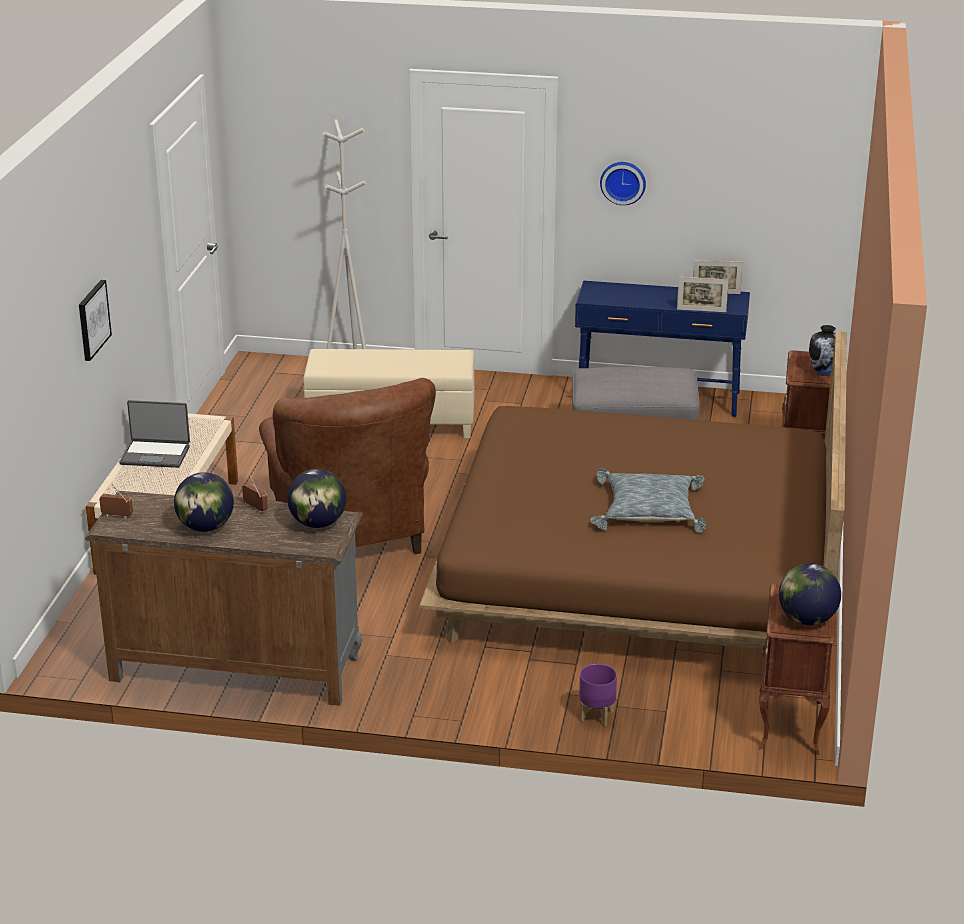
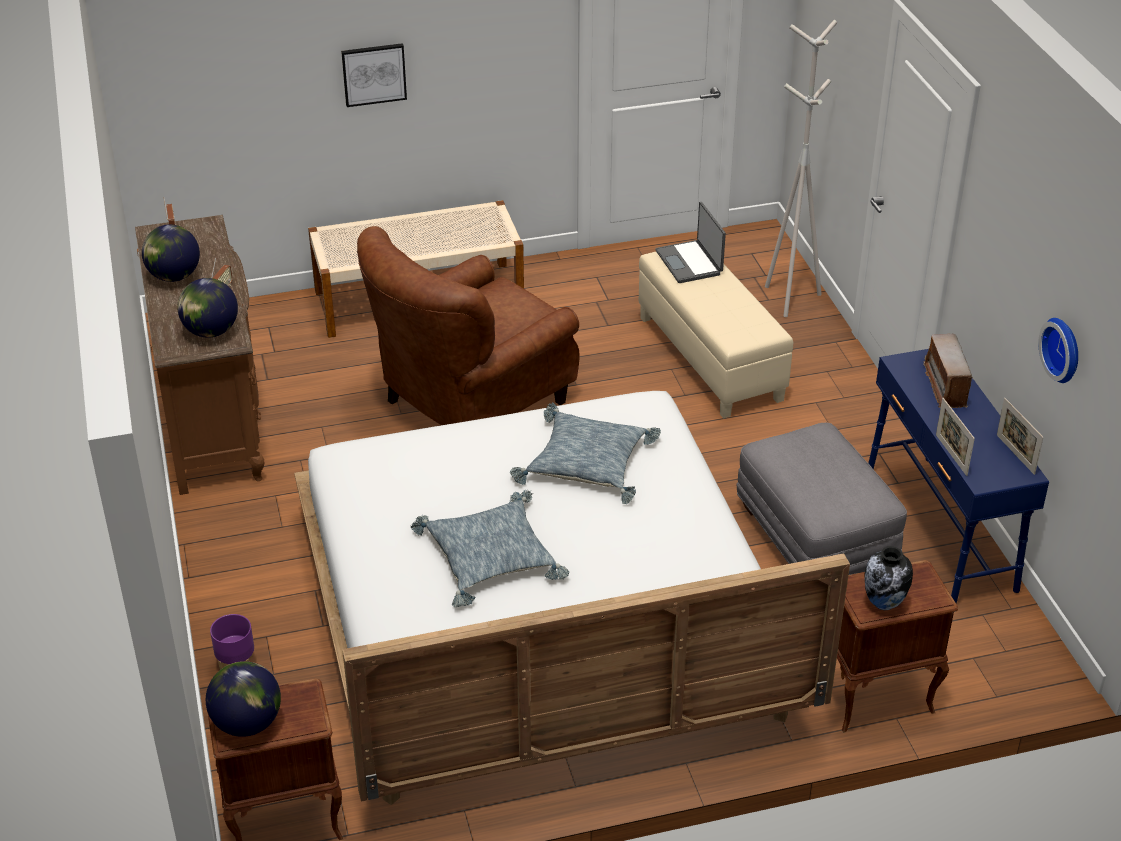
camera: 65 degrees right, 10 degrees up
(155, 454) = (419, 229): laptop -> laptop (690, 263)
(235, 666) = (213, 415): grey dresser -> brown dresser
(567, 447) = (586, 459): none -> pillow
(623, 182) = (997, 255): wall clock -> wall clock (1064, 349)
(629, 293) = (946, 387): none -> radio
(639, 566) = (540, 619): brown bed -> white bed

